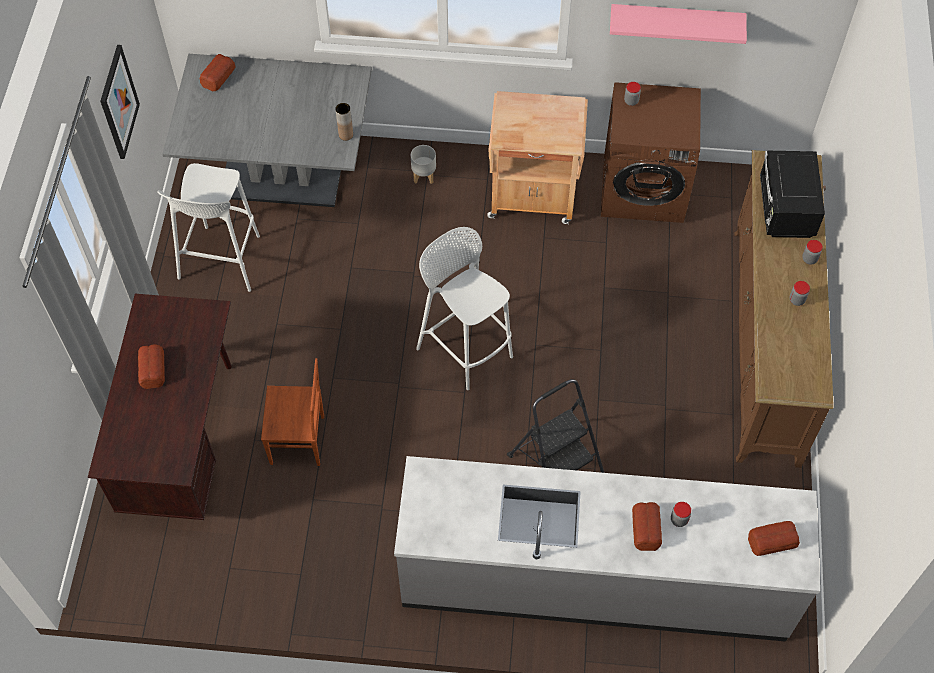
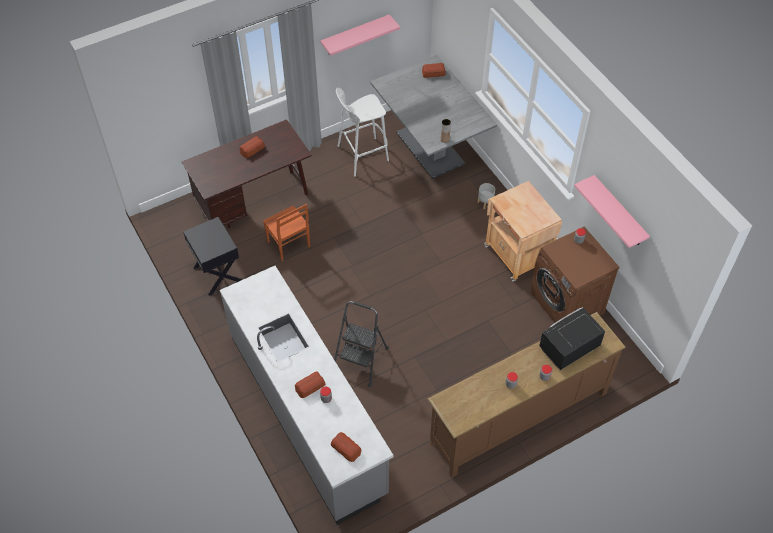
camera: 55 degrees right, 5 degrees down
(118, 102) = (355, 35): picture -> pink shelf
(273, 564) = (217, 274): none -> black nightstand
(466, 348) = (397, 281): white stool -> none

